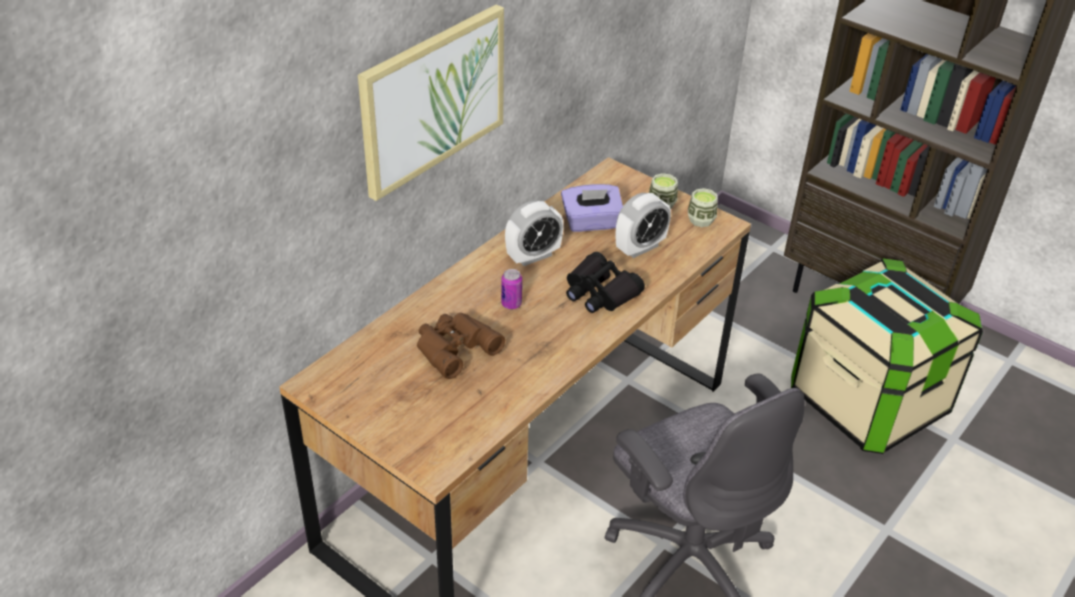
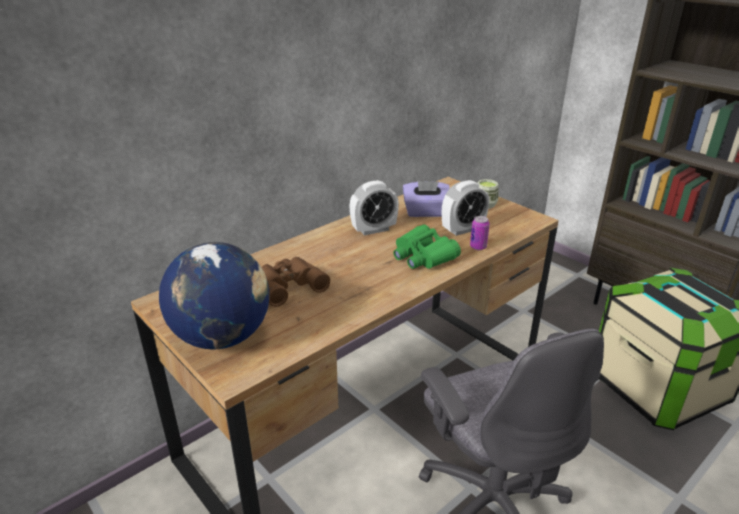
camera: 10 degrees right, 10 degrees down
(405, 423) = (222, 337): none -> globe
(432, 99) = (286, 75): picture -> none
(511, 304) = (346, 259): can -> can (478, 247)
(600, 292) = (423, 256): black binoculars -> green binoculars
(701, 220) = (516, 215): cup -> none

